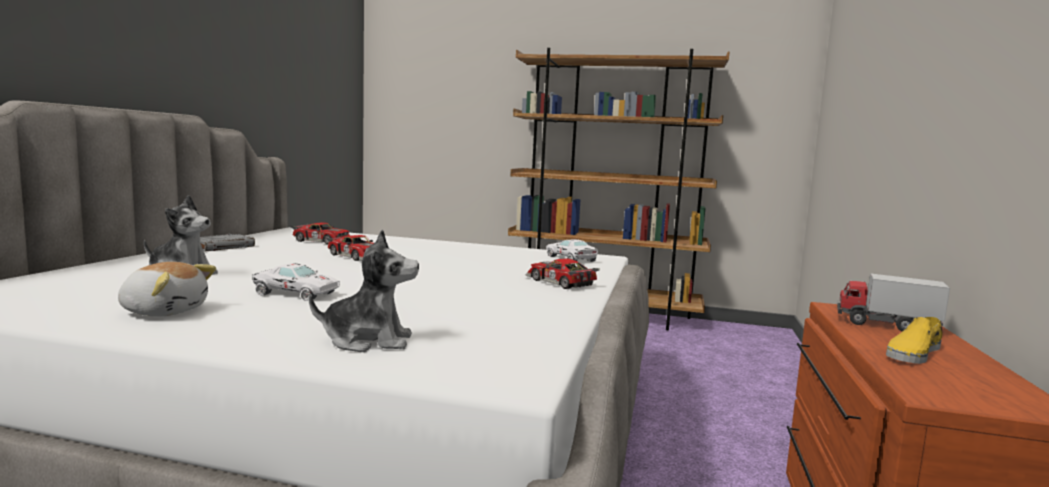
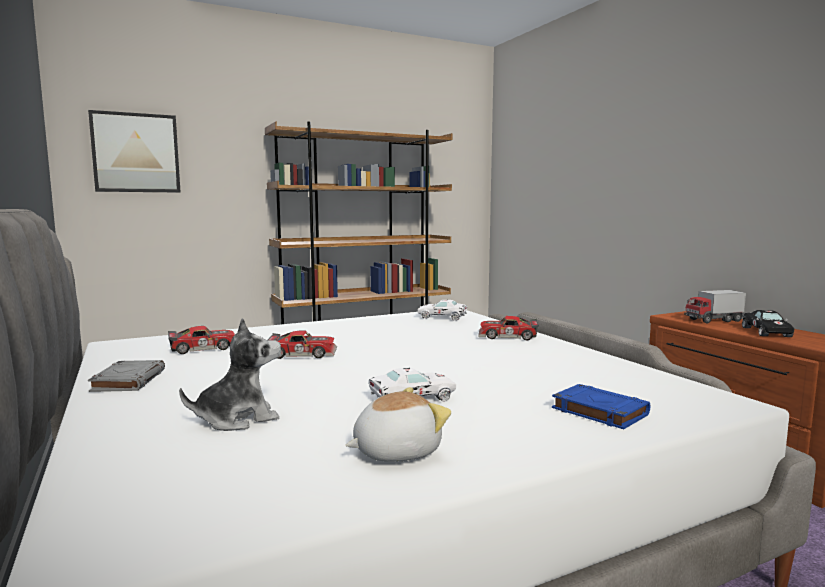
camera: 40 degrees left, 0 degrees up
(368, 341) = (598, 411): plush toy -> blue book
(421, 85) = (136, 153): none -> picture
(913, 353) = (766, 332): yellow shoe -> black toy car

